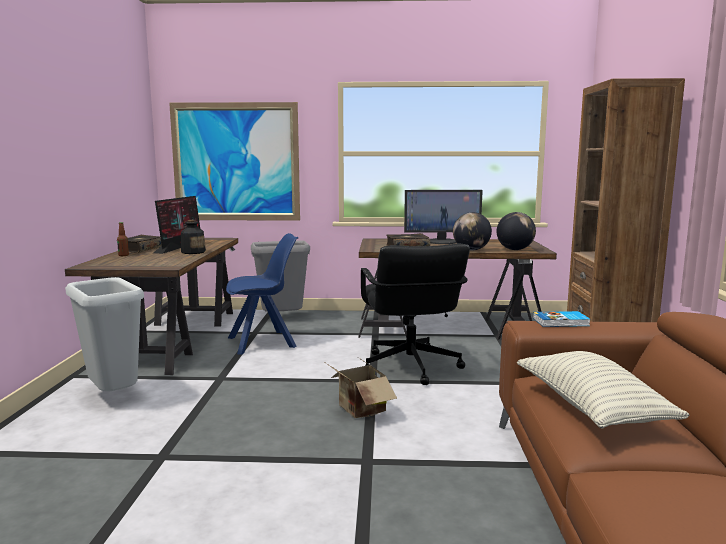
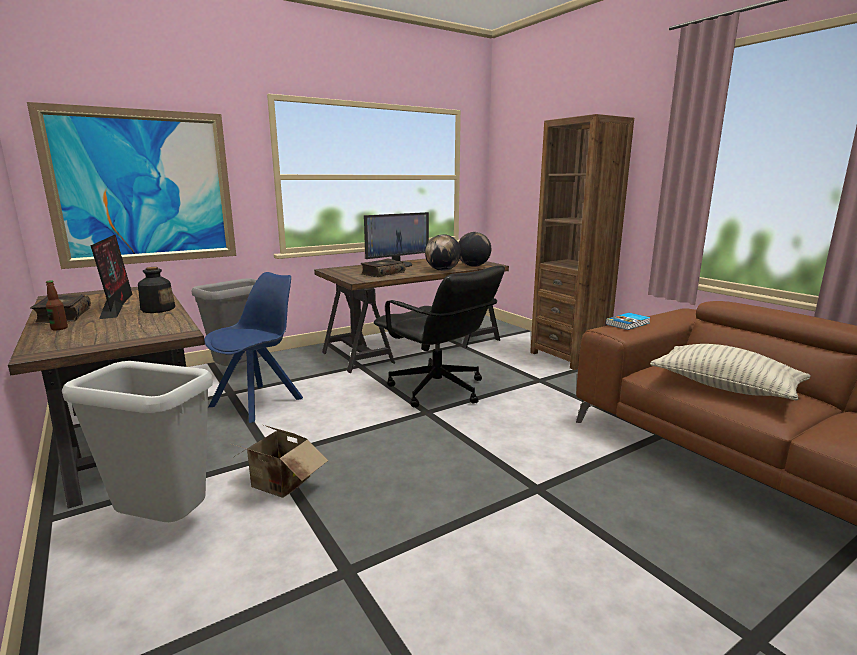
camera: 35 degrees left, 5 degrees up
(359, 410) = (460, 444): cardboard box -> cardboard box (279, 486)

